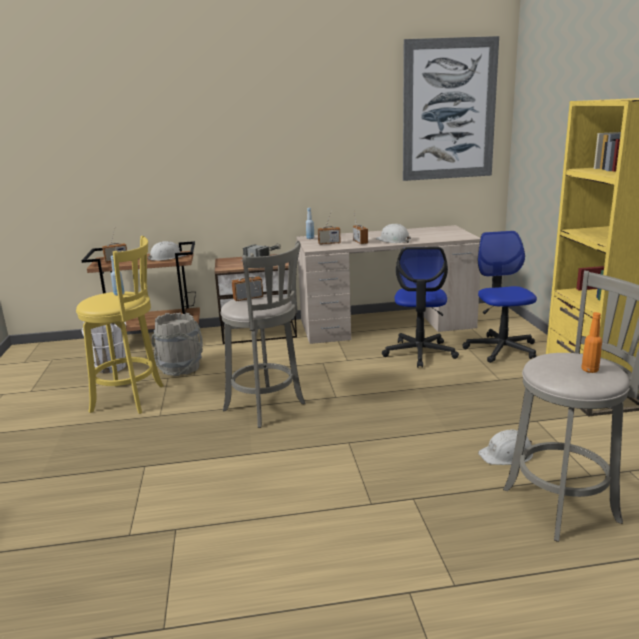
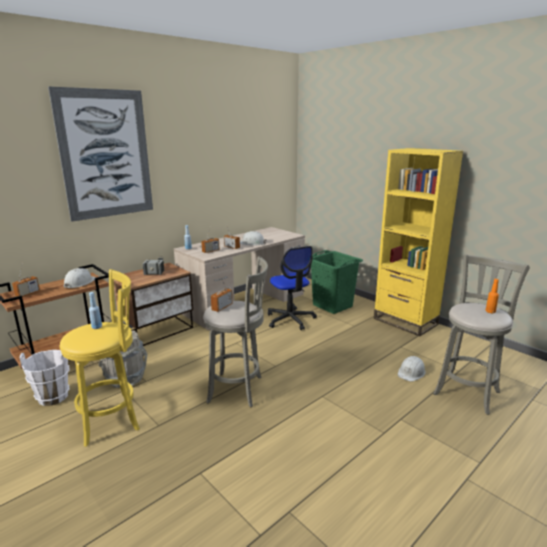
camera: 35 degrees left, 0 degrees up
(449, 110) = (264, 149): picture -> picture (105, 154)
(501, 349) = (332, 305): office chair -> green laundry basket

